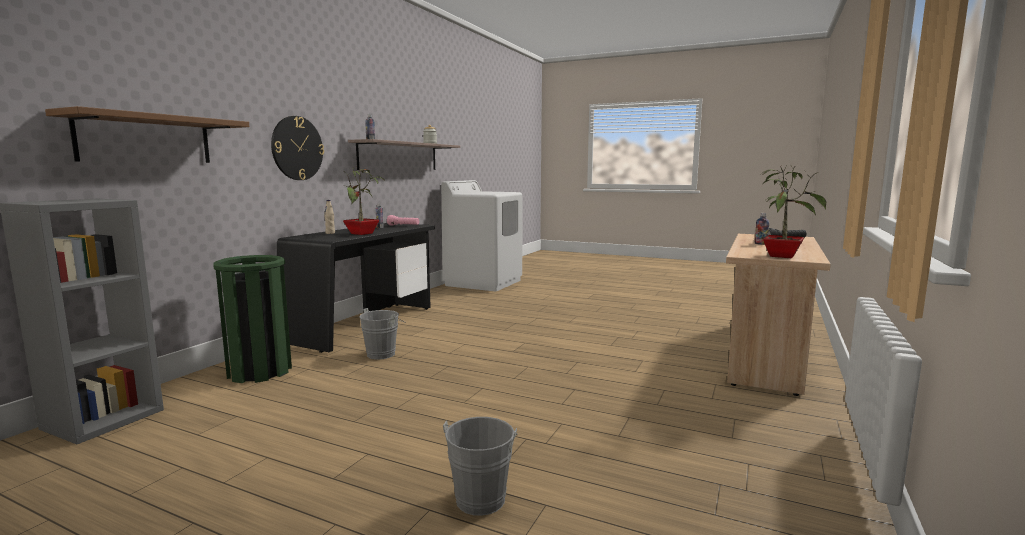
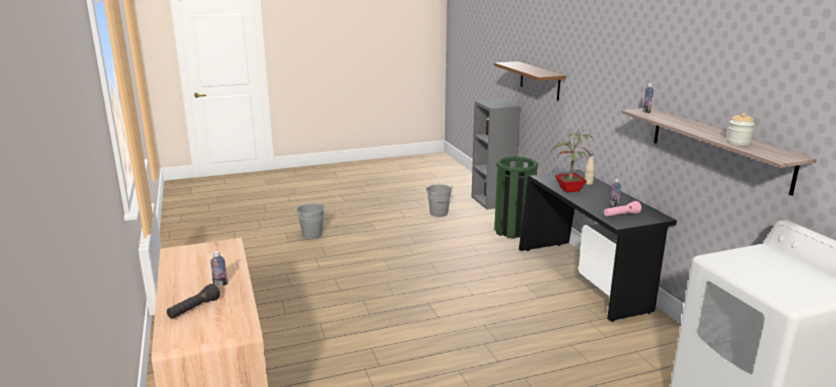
camera: 135 degrees right, 10 degrees up
(297, 148) = (606, 104): wall clock -> none
(383, 353) = (495, 264): grey bucket -> grey bucket (439, 214)
(782, 256) = (197, 252): potted plant -> none

